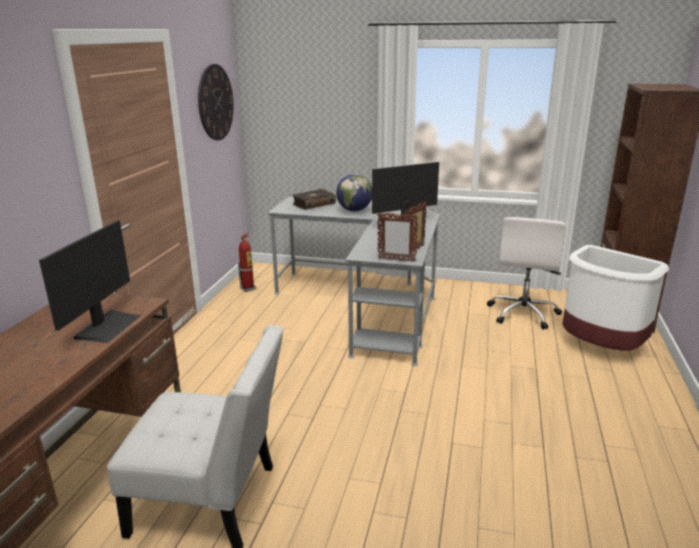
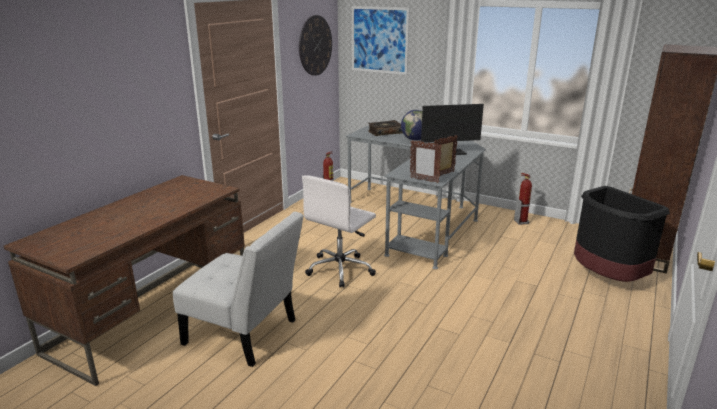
camera: 15 degrees right, 0 degrees up
(107, 326) = (192, 200): monitor -> none
(292, 93) = (379, 40): none -> picture
(481, 293) = (521, 222): none -> fire extinguisher
(523, 313) = (550, 242): white office chair -> white office chair (341, 269)
(600, 347) = (606, 278): white trash can -> black trash can

